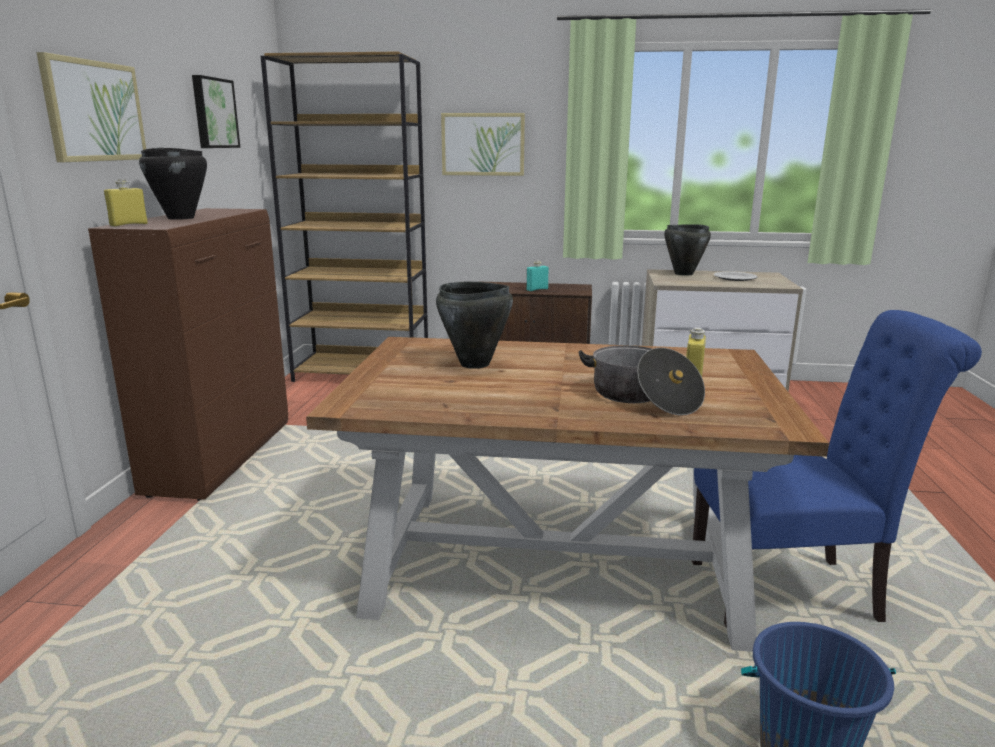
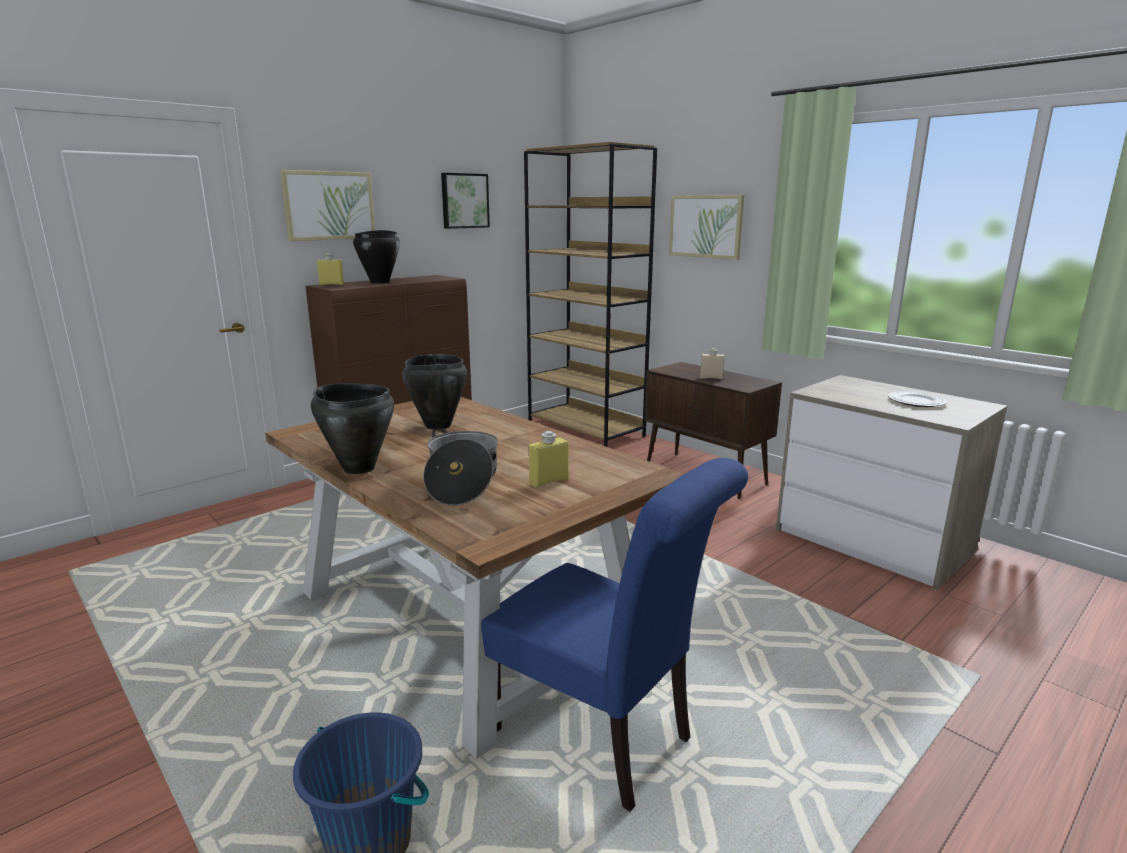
camera: 40 degrees right, 0 degrees up
(537, 289) = (711, 378): turquoise bottle -> beige bottle
(683, 274) = (865, 386): black cooking pot -> black cooking pot (359, 468)

